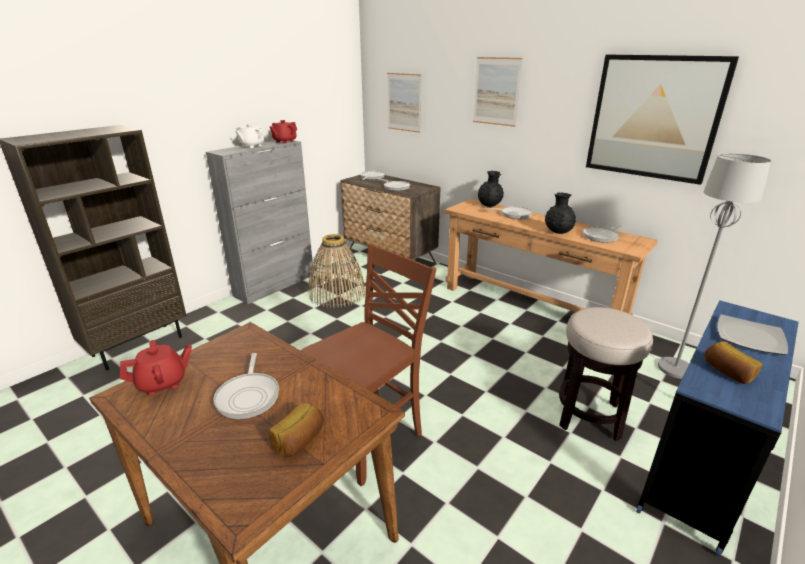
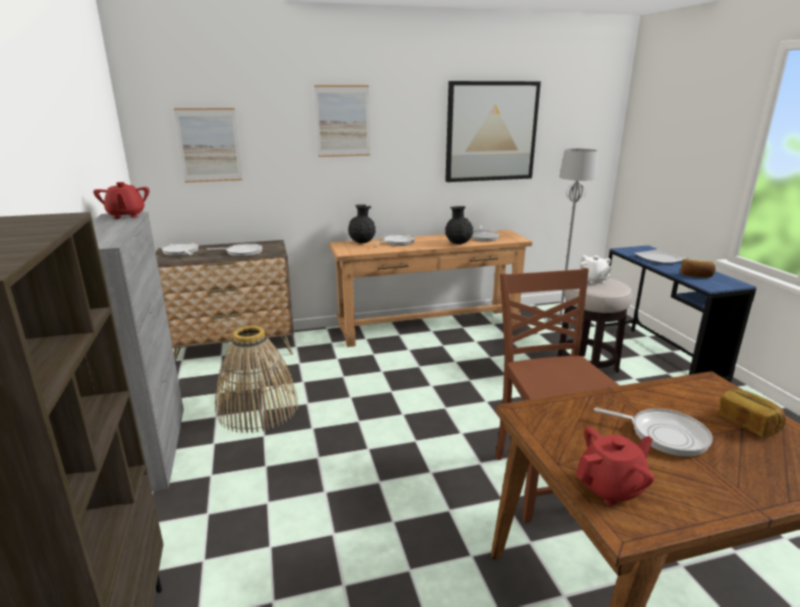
camera: 55 degrees left, 5 degrees down
(162, 383) = (610, 487): red teapot -> red teapot turned 60 degrees clockwise
(251, 146) = (103, 229): white teapot -> white teapot (592, 280)

